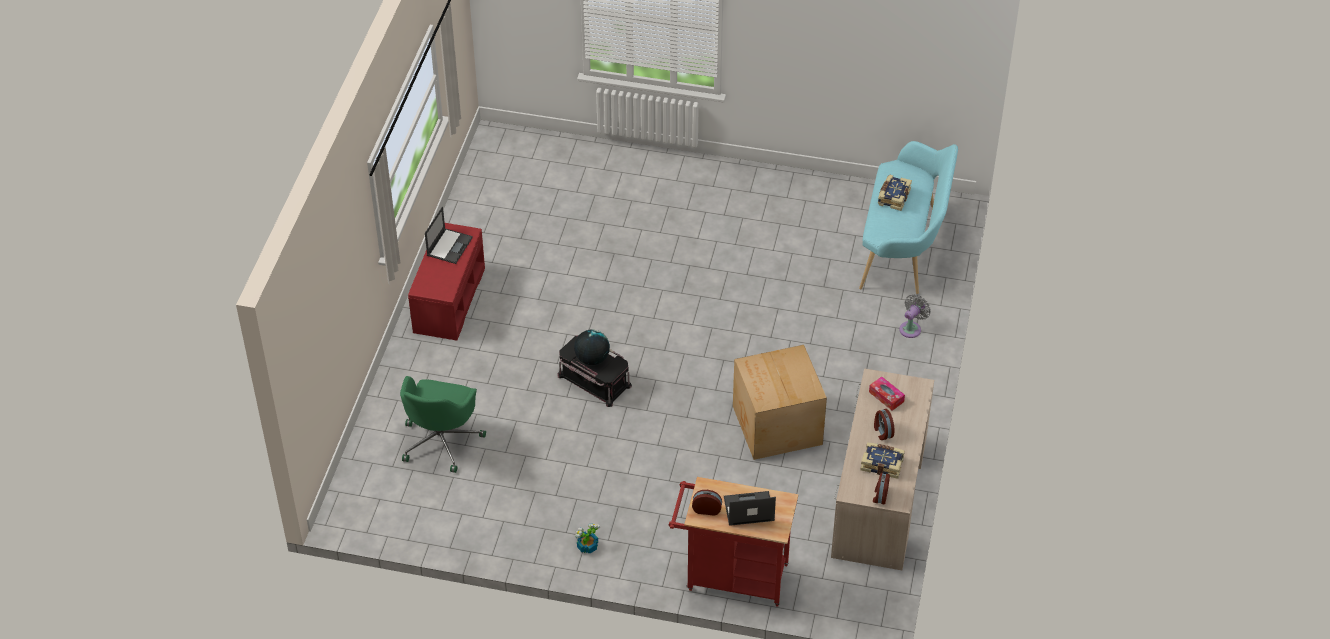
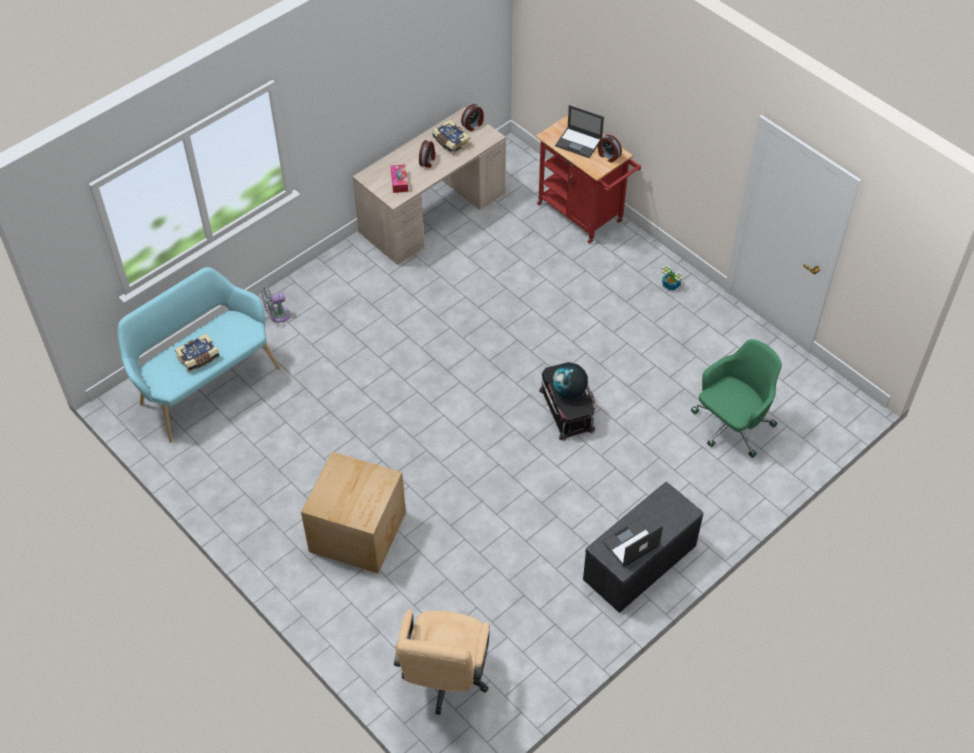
camera: 145 degrees left, 5 degrees up
(448, 299) = (640, 564): red bench -> grey bench
(535, 166) = (445, 680): none -> beige office chair
(776, 426) = (456, 296): cardboard box -> cardboard box (359, 531)

